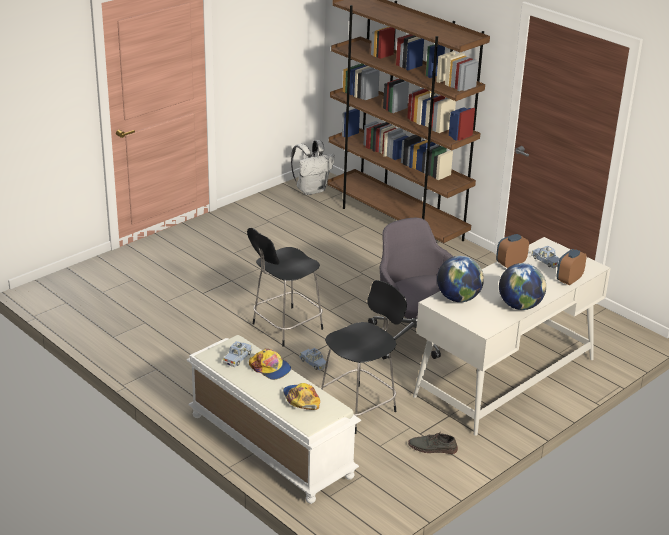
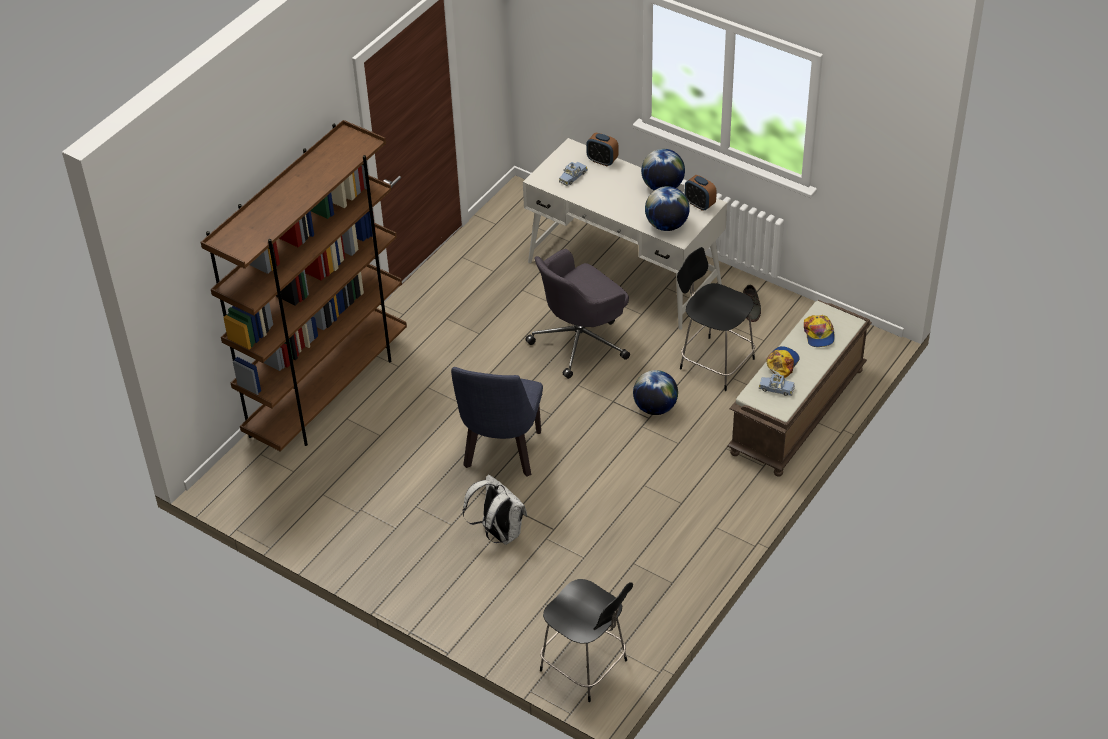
camera: 100 degrees left, 15 degrees up
(269, 445) = (798, 412): white bench -> brown bench
(285, 327) = (598, 442): black chair -> black chair (586, 667)
(294, 282) = (502, 455): none -> blue chair
(301, 399) = (818, 334): cap -> cap turned 60 degrees counterclockwise
(311, 190) = (260, 485): white backpack -> white backpack (498, 533)
(313, 363) = (655, 407): blue toy car -> globe
(510, 264) = (587, 198): alarm clock -> alarm clock (699, 204)

